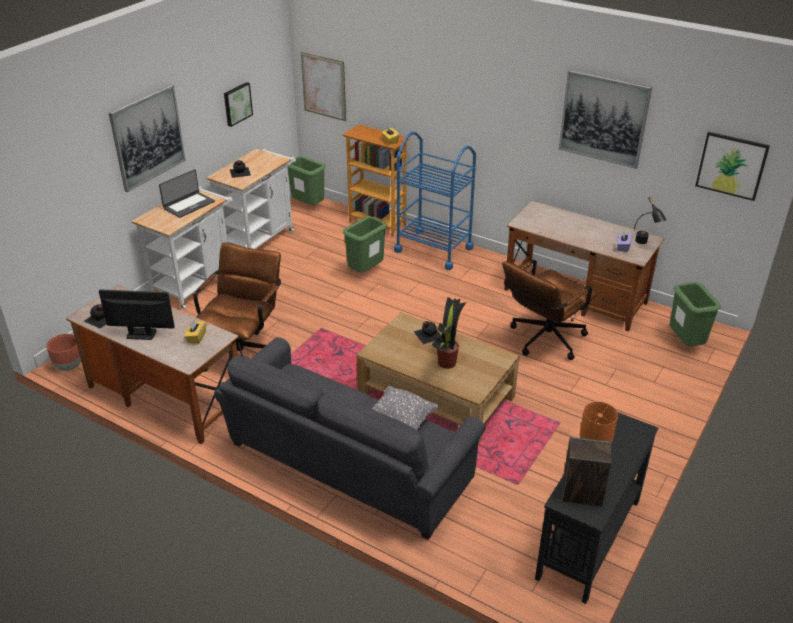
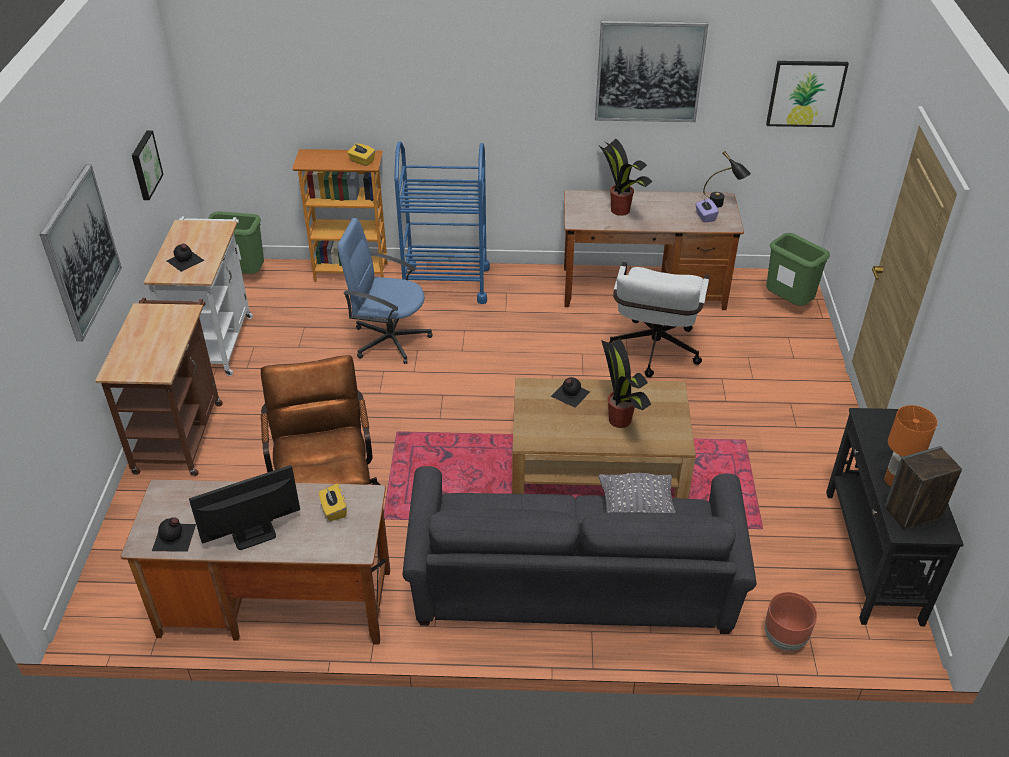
camera: 30 degrees left, 5 degrees up
(68, 366) = (98, 621): brown planter -> brown planter (784, 639)
(188, 205) = (157, 330): laptop -> none
(196, 283) = (180, 432): white cart -> brown cart
(323, 86) = (235, 109): picture -> none
(365, 272) = (389, 339): green trash can -> blue office chair
(542, 341) = (653, 353): brown office chair -> white office chair
(560, 224) = (619, 209): none -> potted plant

